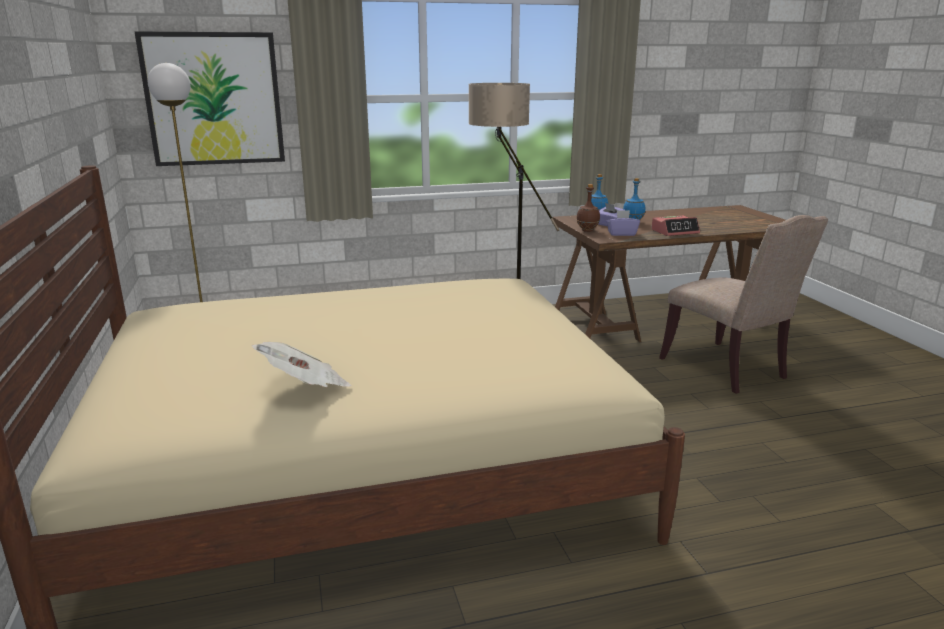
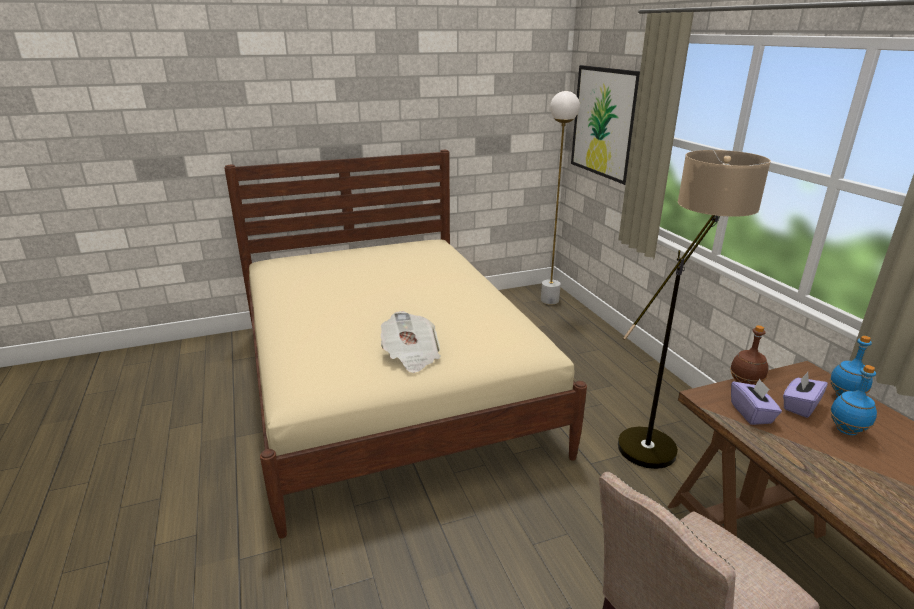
camera: 85 degrees right, 5 degrees up
(305, 387) = (306, 289): newspaper -> newspaper (411, 356)
(675, 231) = (820, 471): alarm clock -> none

